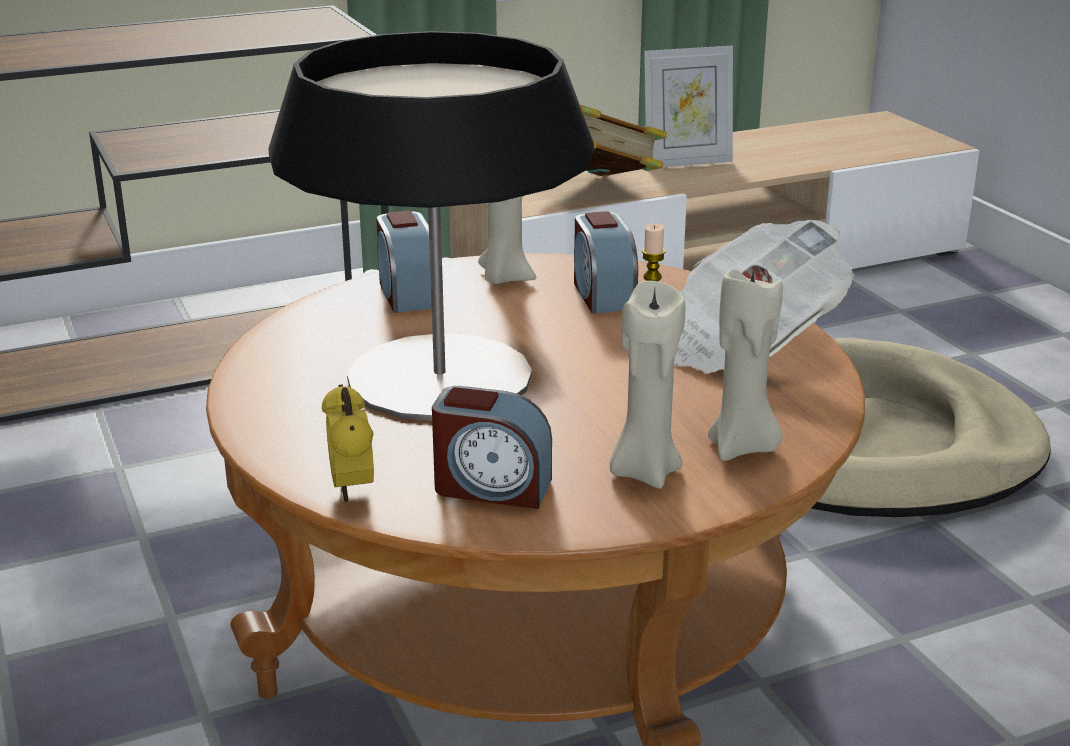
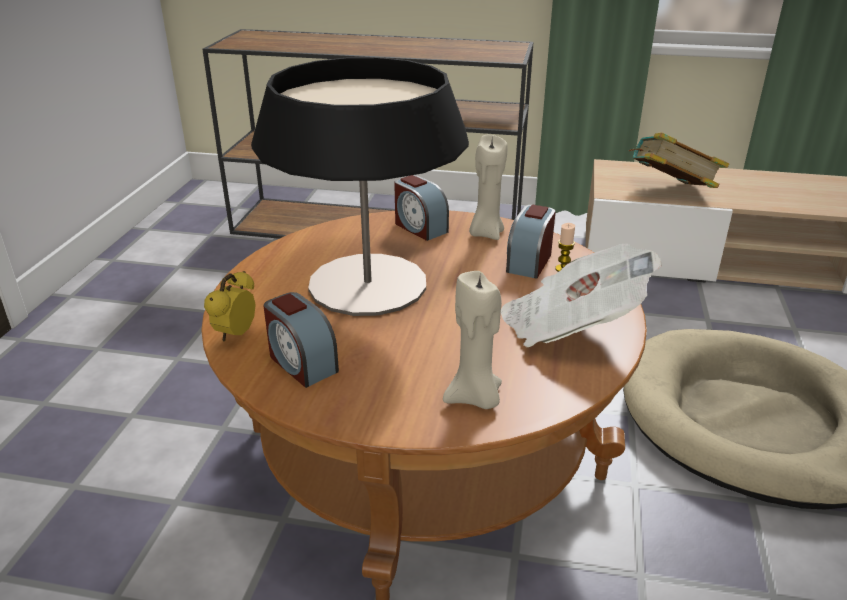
camera: 35 degrees right, 5 degrees up
(407, 294) = (419, 227): alarm clock -> alarm clock turned 60 degrees counterclockwise
(644, 471) = (395, 389): beige candle -> none
(686, 162) = (758, 188): picture frame -> none

